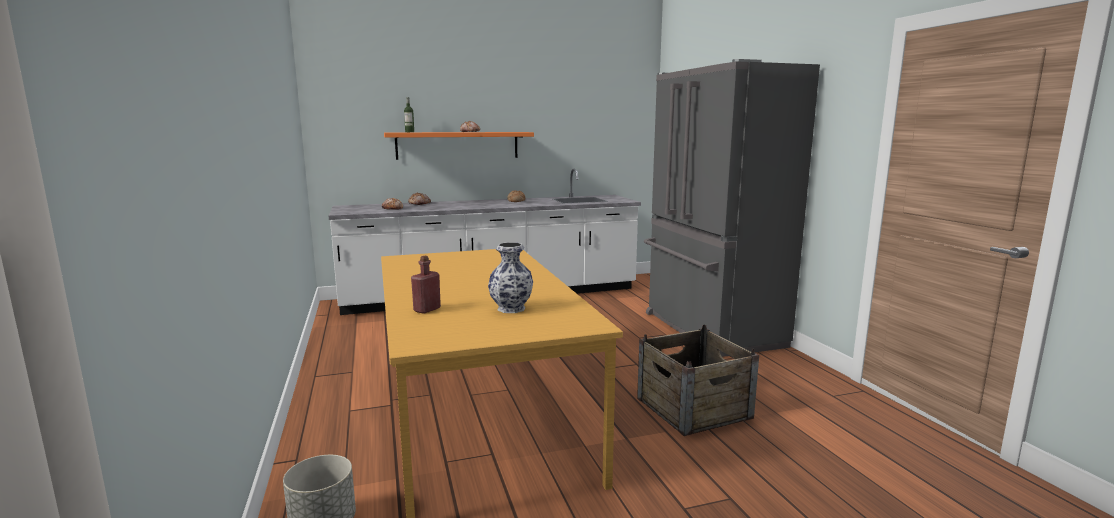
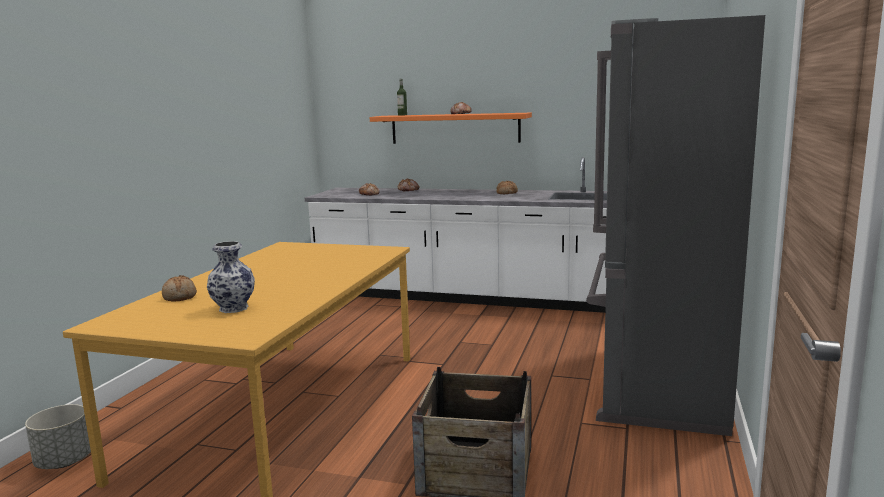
camera: 35 degrees right, 0 degrees up
(427, 309) = (180, 296): red bottle -> bread

